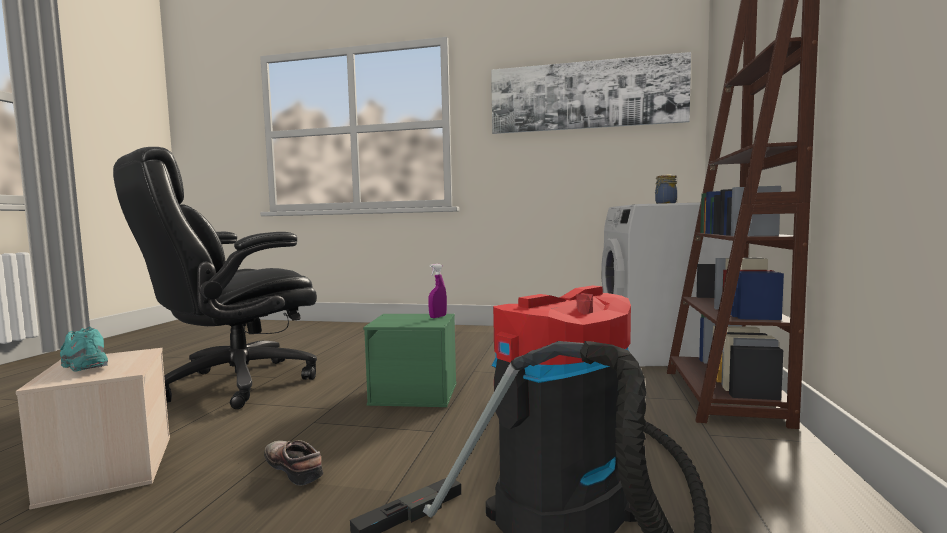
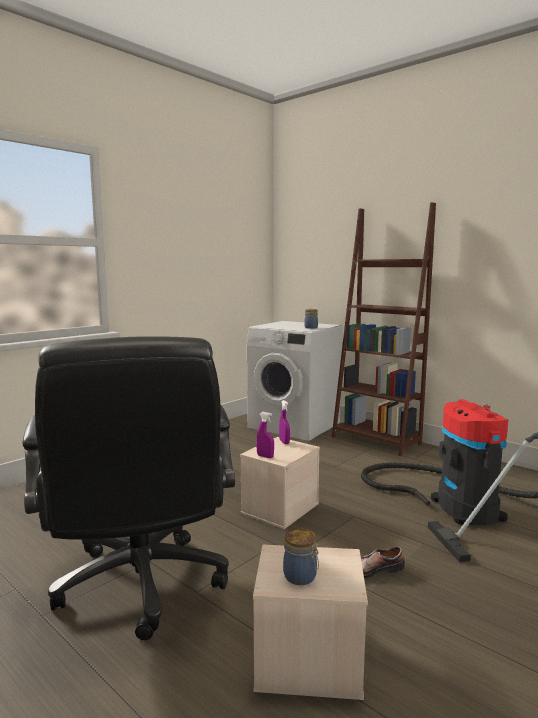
camera: 60 degrees left, 5 degrees up
(85, 365) = (301, 577): turquoise shoe -> jar
(384, 319) = (265, 456): none -> purple spray bottle
(415, 393) = (280, 508): green storage box -> beige storage box
(586, 95) = (211, 231): picture -> none

